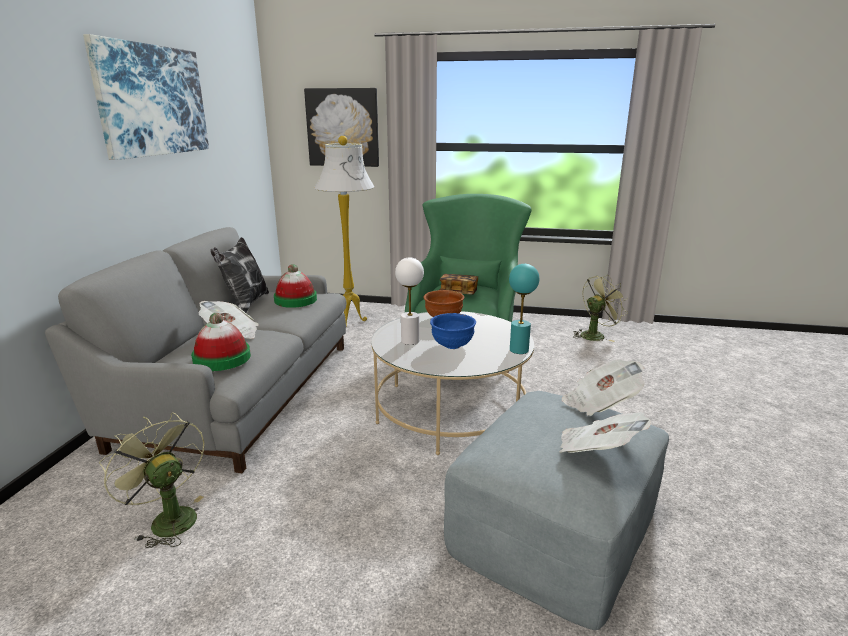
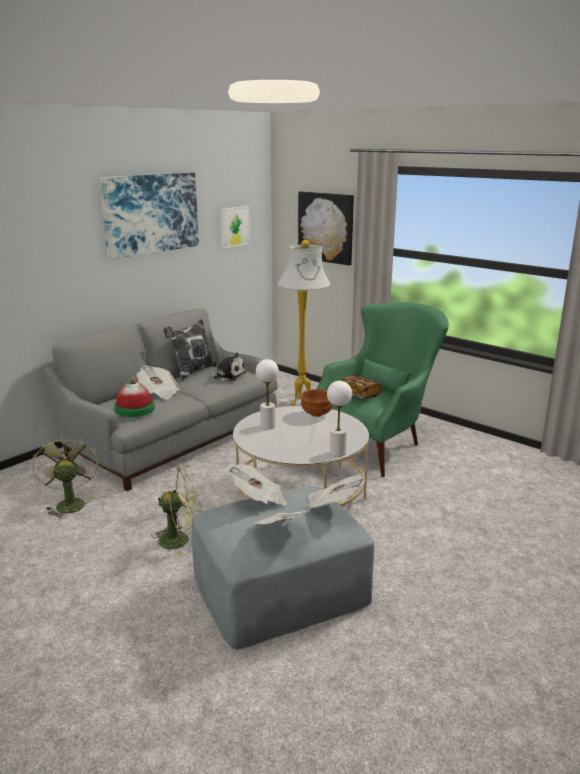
camera: 30 degrees right, 0 degrees up
(237, 129) = (234, 226): none -> picture
(295, 300) = (228, 375): hat -> plush toy
(452, 346) = (292, 437): blue bowl -> none
(518, 350) = (337, 453): turquoise table lamp -> white table lamp
(518, 421) = (258, 499): none -> newspaper
(595, 335) = (514, 466): green fan -> green fan (181, 540)

